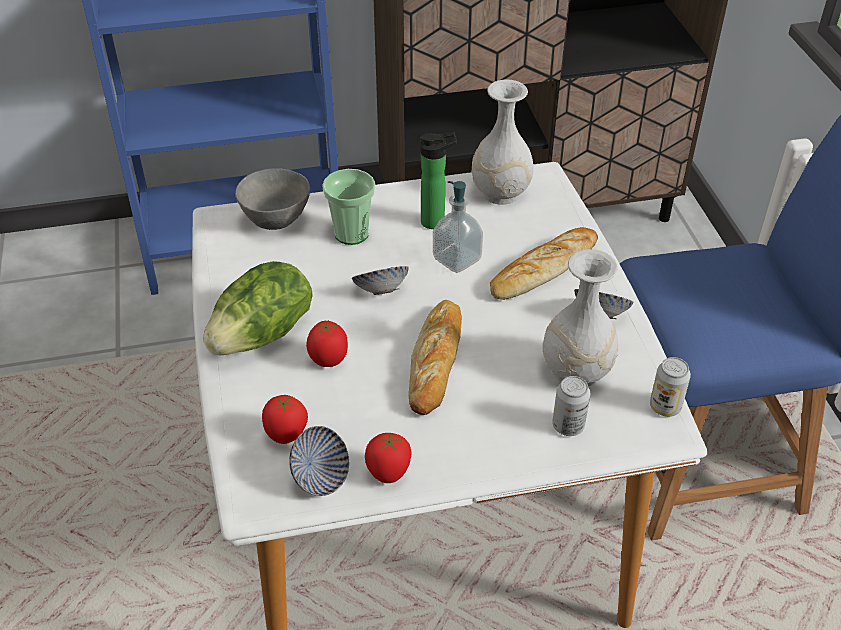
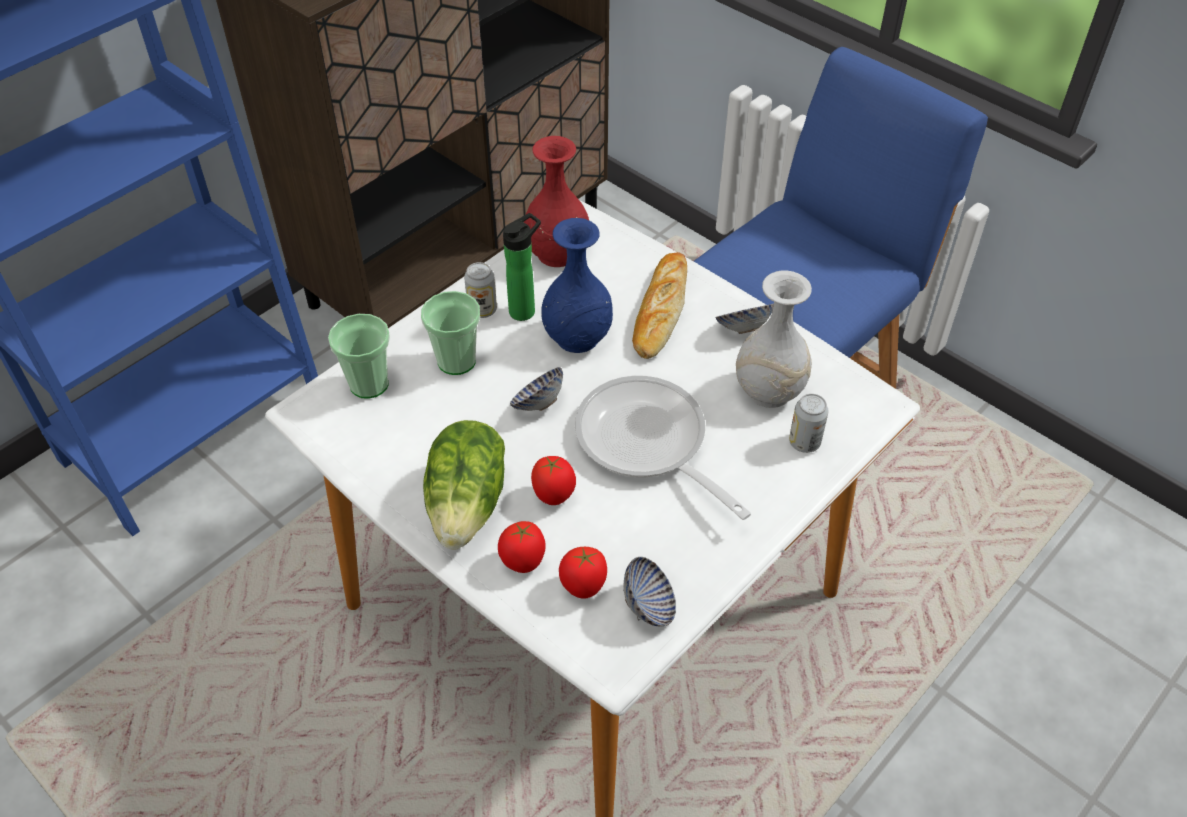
camera: 35 degrees left, 5 degrees up
(277, 221) = (369, 384): grey bowl -> cup
(388, 474) = (703, 569): tomato -> tomato (523, 562)
(436, 361) = (647, 444): bread -> frying pan
(457, 259) = (578, 338): soap dispenser -> blue vase
(499, 193) = (556, 254): white vase -> red vase
(665, 407) = (860, 384): can -> can (482, 310)

